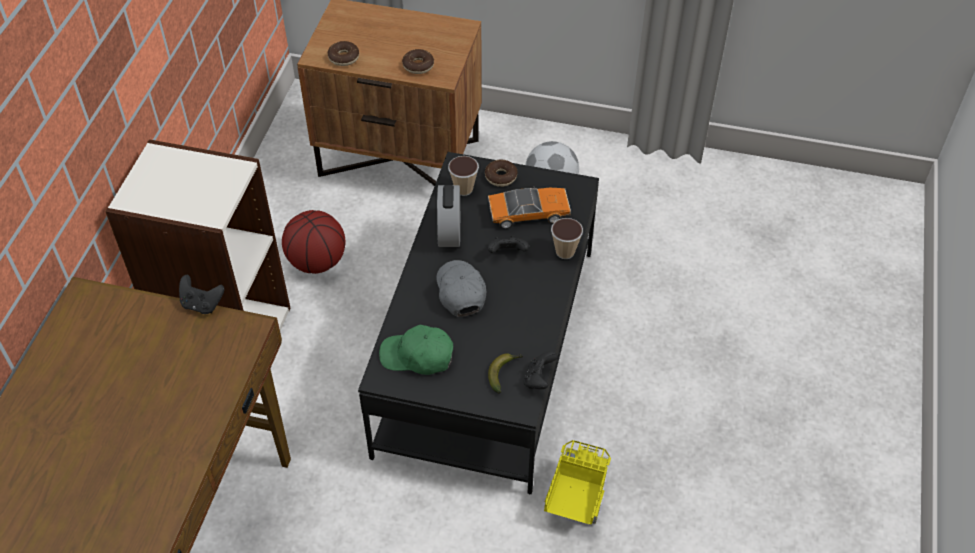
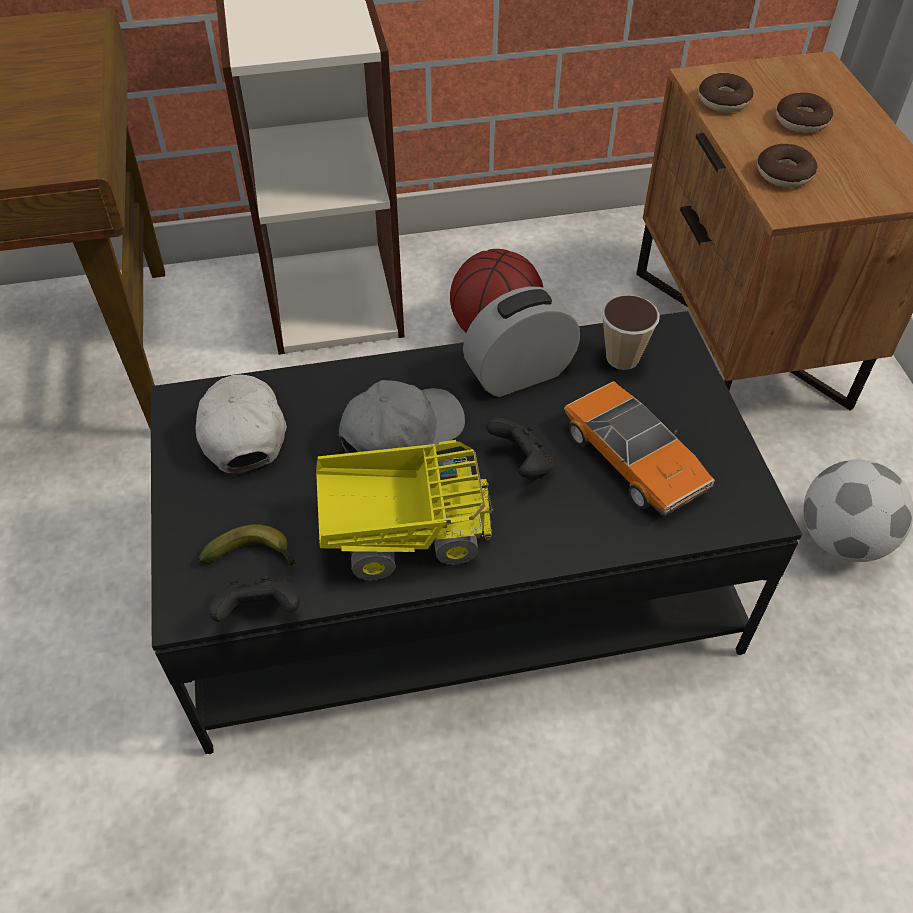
camera: 65 degrees right, 0 degrees up
(202, 304) = (101, 109): black game controller -> none
(418, 356) = (241, 429): green cap -> white cap
(501, 177) = (687, 393): donut -> donut (801, 121)
(565, 252) = (579, 546): cup -> none
(575, 498) = (222, 829): toy truck -> toy truck (401, 533)

